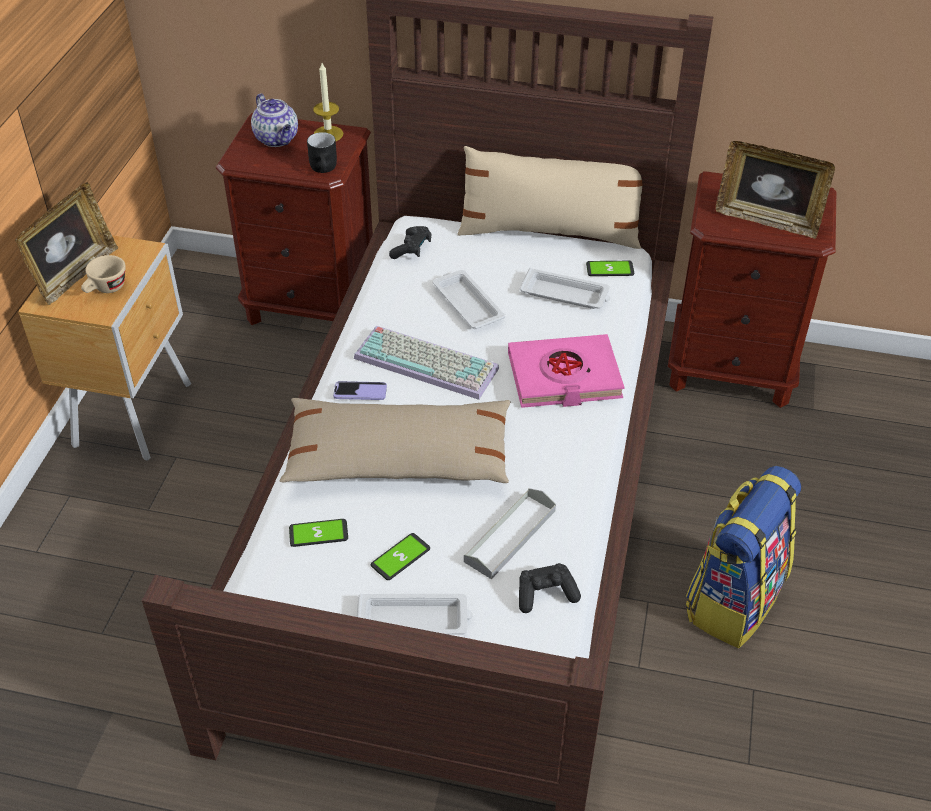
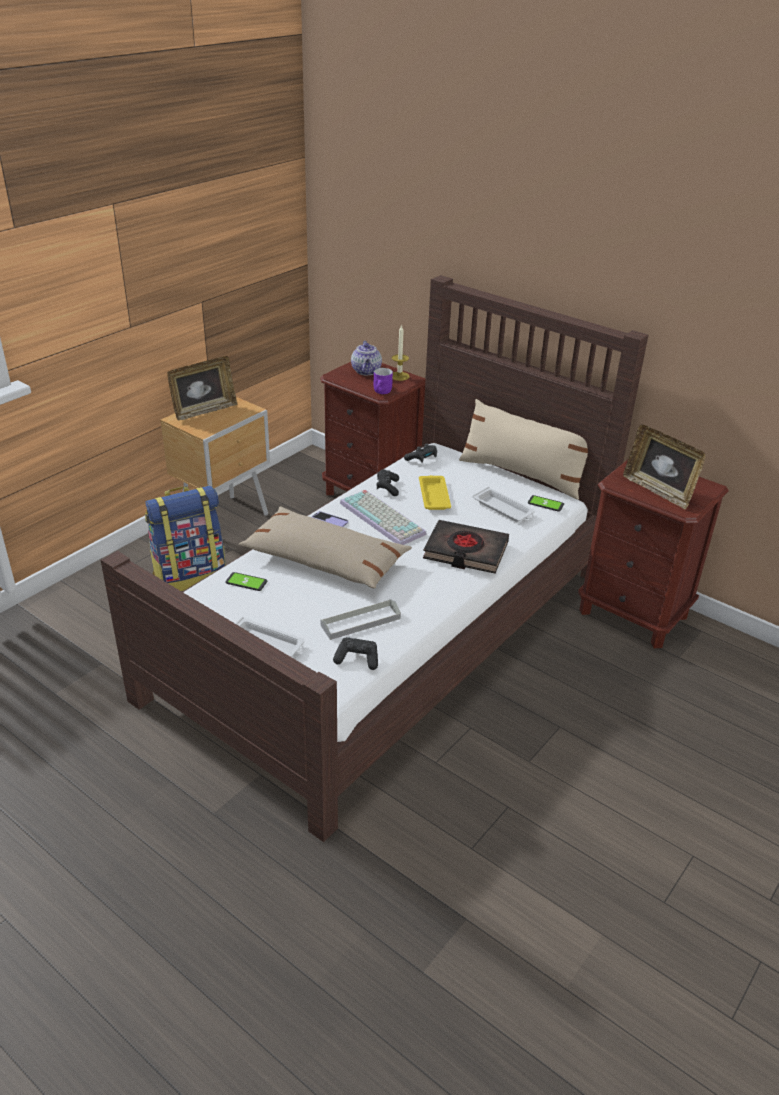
camera: 25 degrees right, 10 degrees down
(106, 289) = (215, 422): beige cup -> none
(325, 169) = (383, 392): black mug -> purple mug
(399, 311) = (387, 488): none -> black game controller
(400, 557) = (284, 610): phone -> none
(467, 303) = (434, 495): white tray -> yellow tray
(564, 377) = (465, 551): pink book -> black book
(733, 599) = (533, 748): backpack -> backpack (190, 575)

